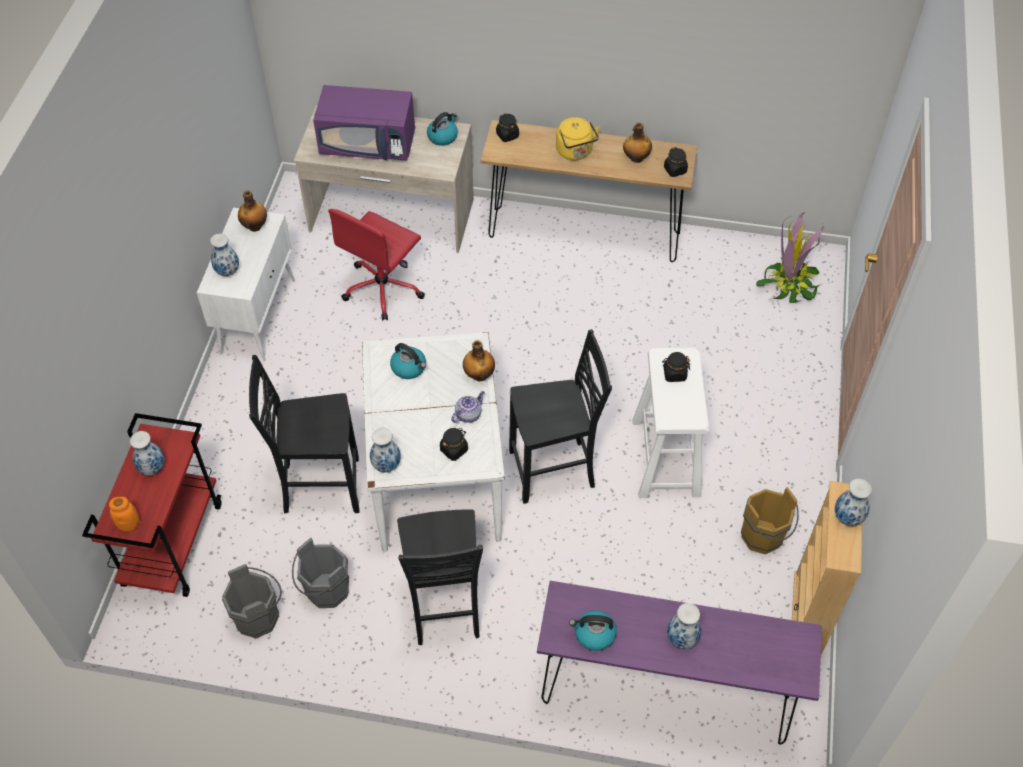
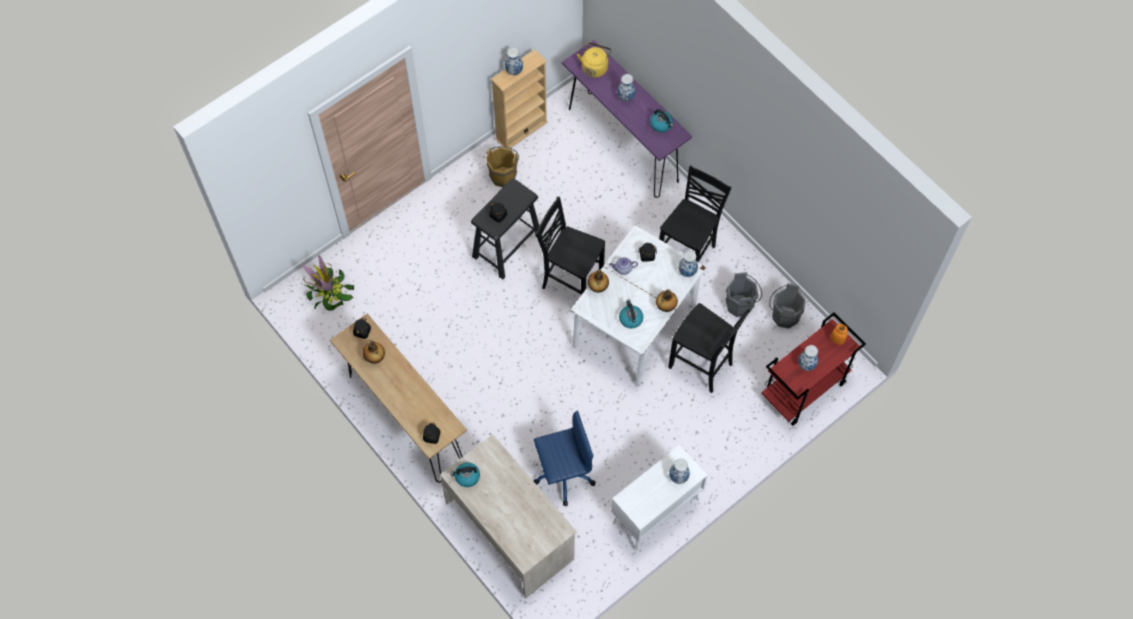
camera: 140 degrees left, 10 degrees up
(255, 226) = (637, 502): bottle -> bottle (665, 306)
(368, 143) = (518, 508): purple microwave -> none
(383, 288) = (562, 474): red office chair -> blue office chair
(575, 152) = (405, 390): yellow kettle -> yellow kettle (595, 67)
(665, 458) = (507, 246): white stool -> black stool

